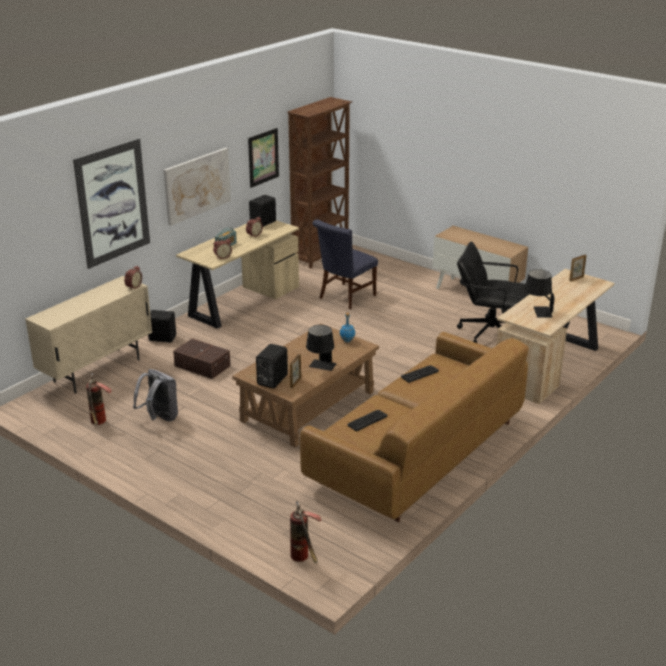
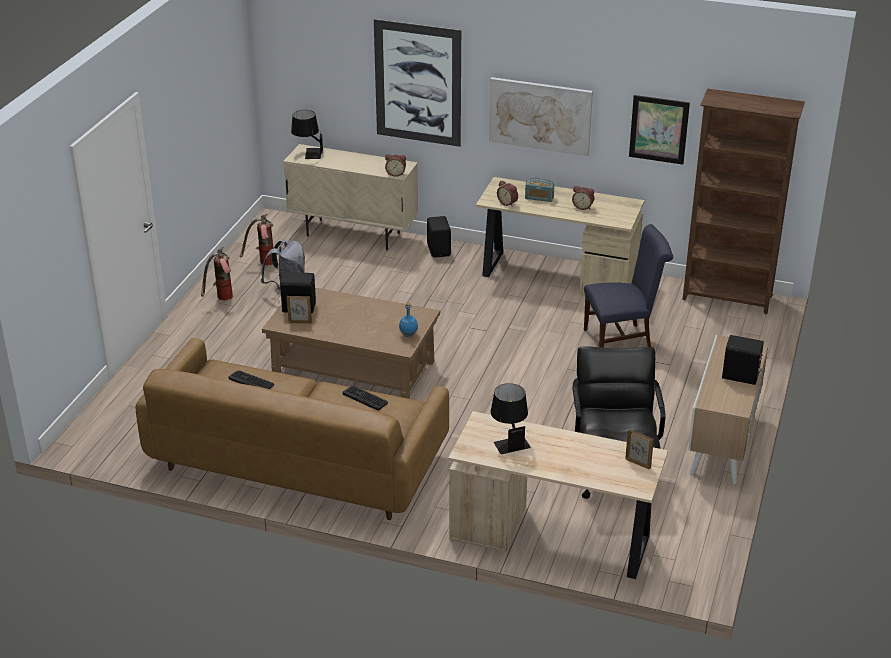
camera: 70 degrees right, 5 degrees up
(202, 365) = (398, 287): brown storage box -> none
(263, 223) = (622, 205): black speaker -> black speaker (741, 377)
(304, 559) = (95, 425): fire extinguisher -> fire extinguisher (221, 299)
(321, 367) = (339, 330): black table lamp -> black table lamp (308, 153)
(345, 297) = (622, 341): blue chair -> blue chair turned 150 degrees clockwise

